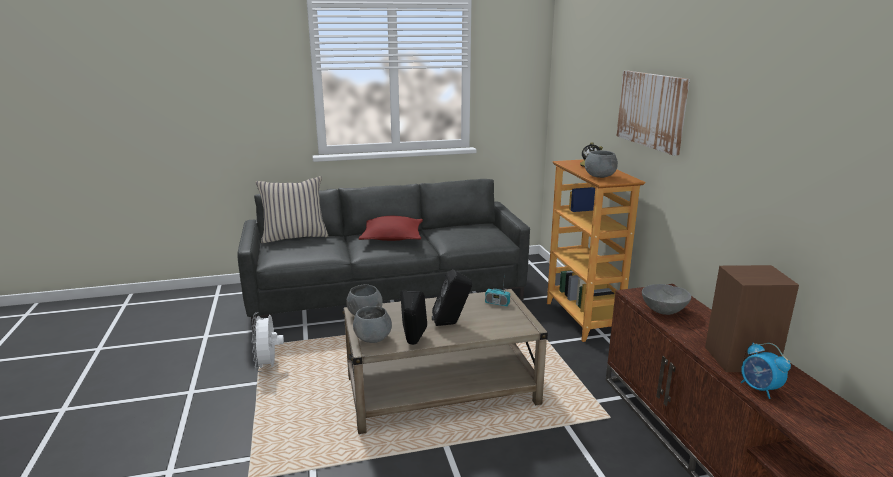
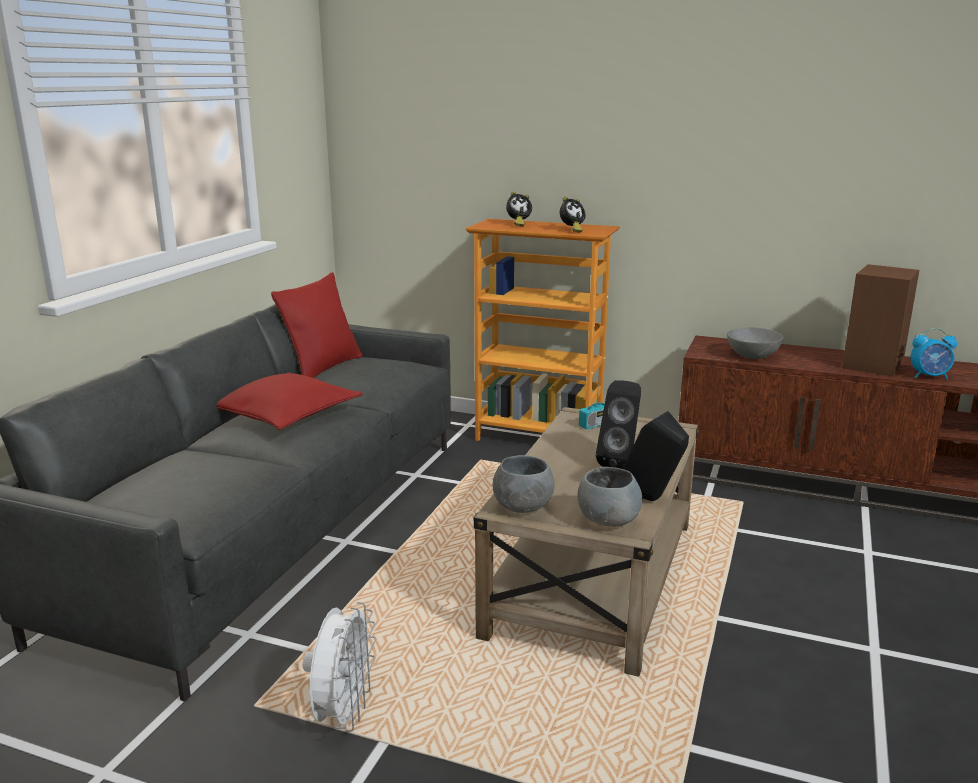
camera: 55 degrees left, 0 degrees up
(269, 366) = (343, 714): white fan -> white fan turned 105 degrees counterclockwise
(294, 236) = (122, 480): beige pillow -> none
(460, 224) = (323, 368): none -> red pillow
(600, 176) = (571, 230): grey bowl -> alarm clock
(652, 110) = (610, 134): picture -> none

